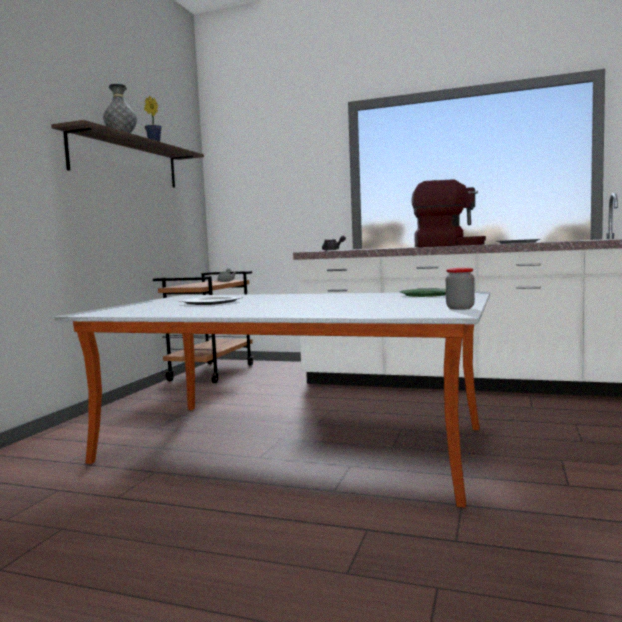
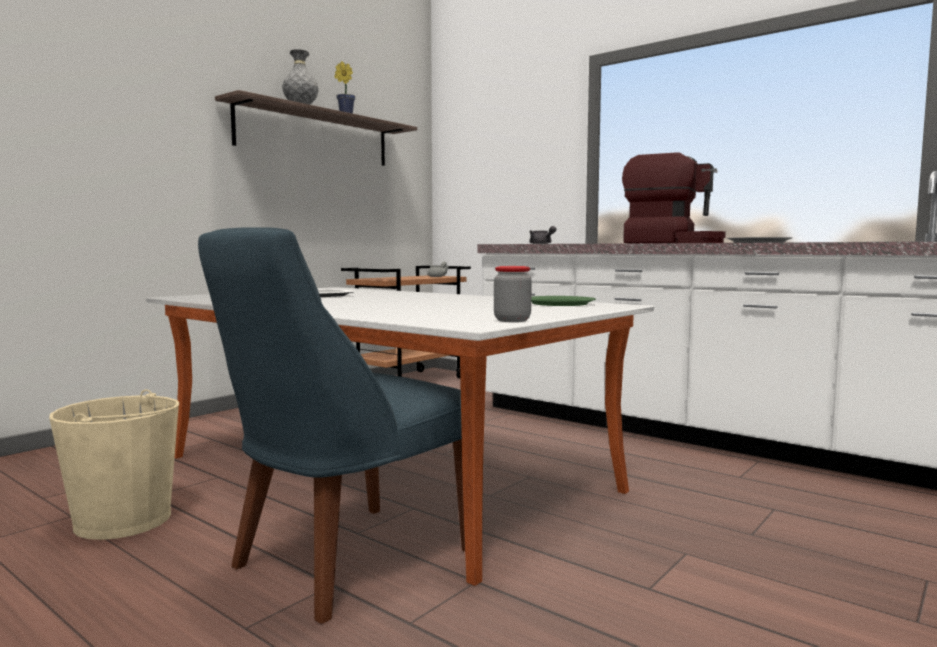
camera: 20 degrees right, 0 degrees up
(120, 521) = (124, 520): none -> beige bucket
(353, 512) = (344, 561): none -> blue chair

